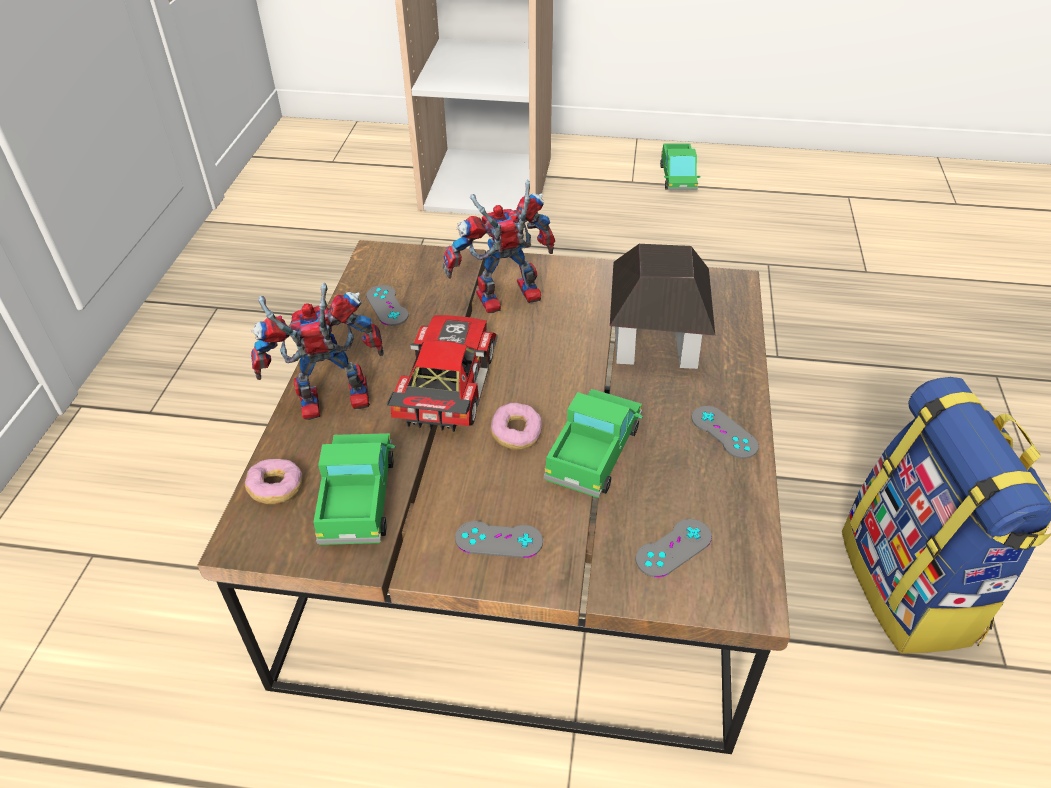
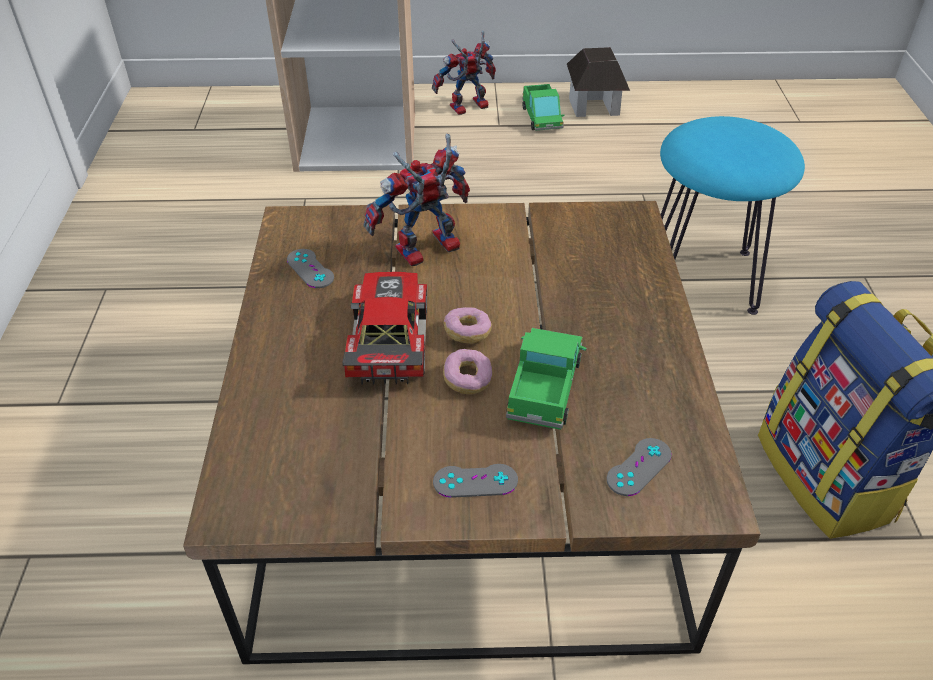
camera: 10 degrees left, 0 degrees up
(276, 489) = (245, 461): donut -> donut (467, 333)
(328, 405) = (276, 373): toy robot -> toy robot (467, 109)
(358, 497) = (329, 458): toy truck -> none
(655, 342) = (577, 277): toy house -> toy house (594, 106)
(724, 432) = (659, 354): grey game controller -> none
(814, 357) = (701, 277): none -> turquoise stool

